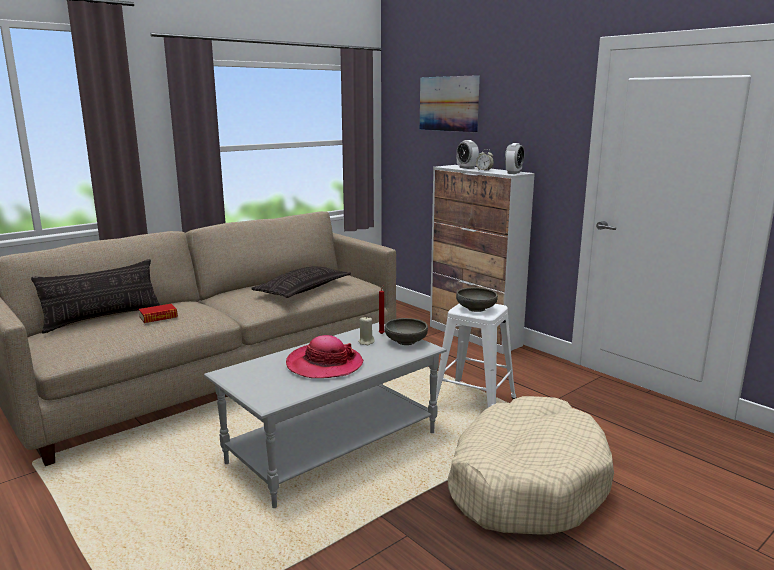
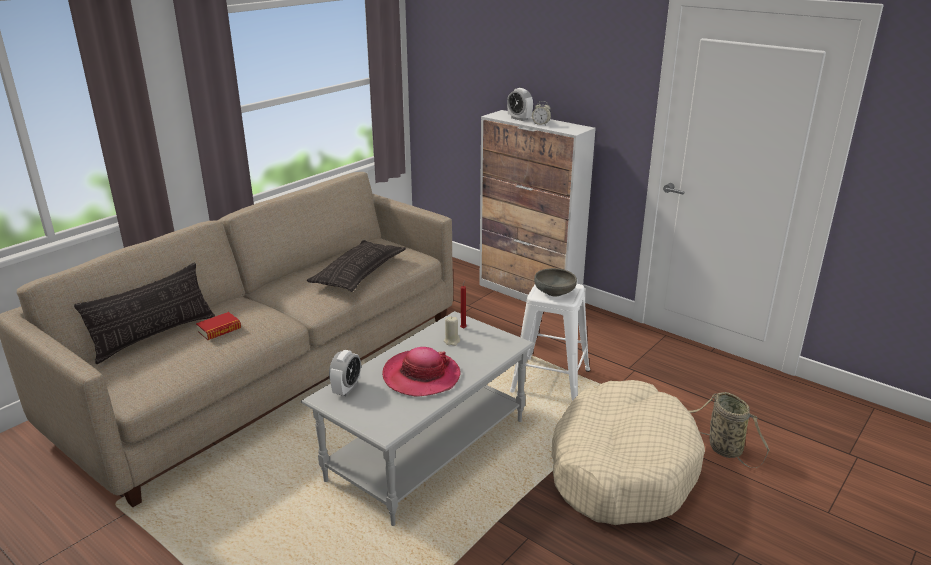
camera: 10 degrees left, 10 degrees up
(406, 341) = (491, 337): grey bowl -> none
(448, 104) = (492, 40): picture -> none
(513, 173) = (574, 129): alarm clock -> alarm clock (346, 389)
(641, 475) = (722, 447): none -> basket

